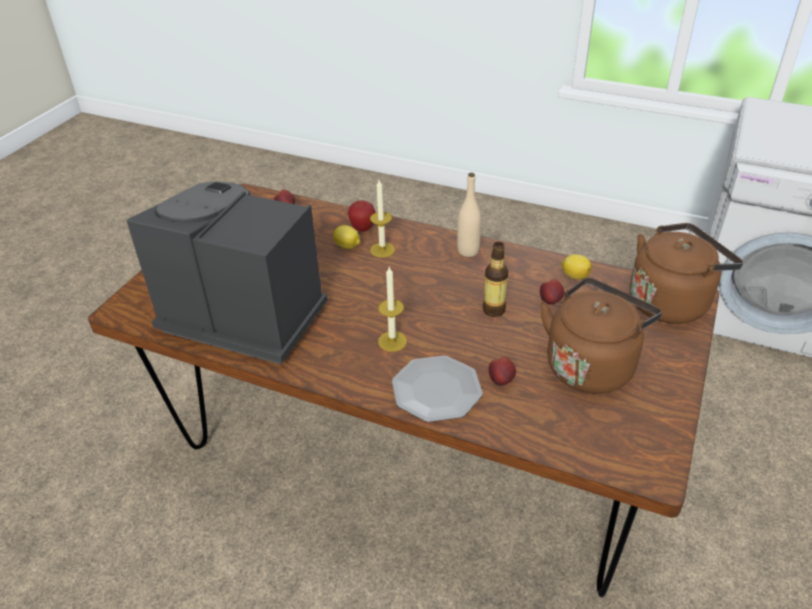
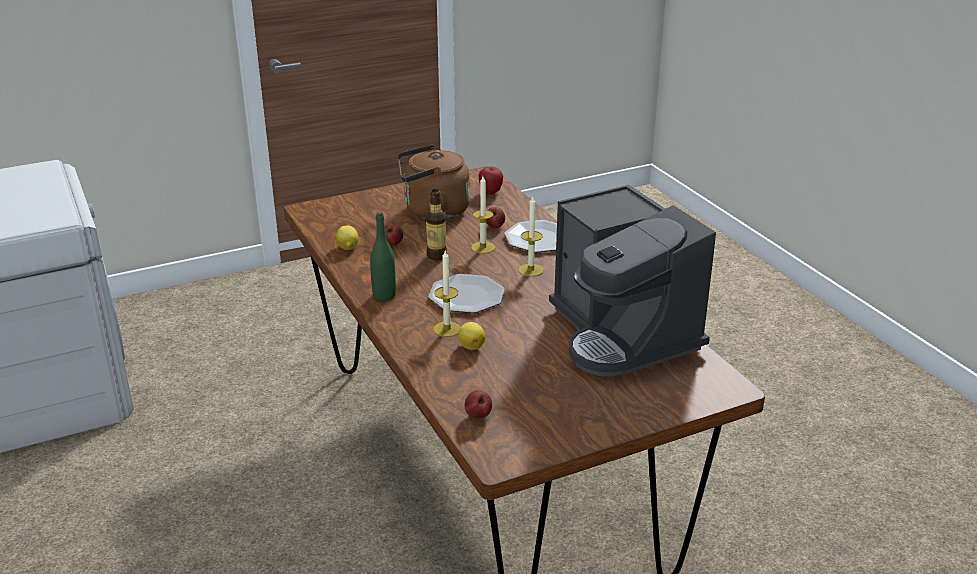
camera: 140 degrees left, 10 degrees down
(362, 228) = (435, 356): apple -> apple (490, 192)
(409, 284) = (466, 296): none -> plate
(468, 251) = (384, 296): beige bottle -> green bottle
(470, 344) = (483, 247): none -> candle
(671, 302) = (325, 212): brown kettle -> none

